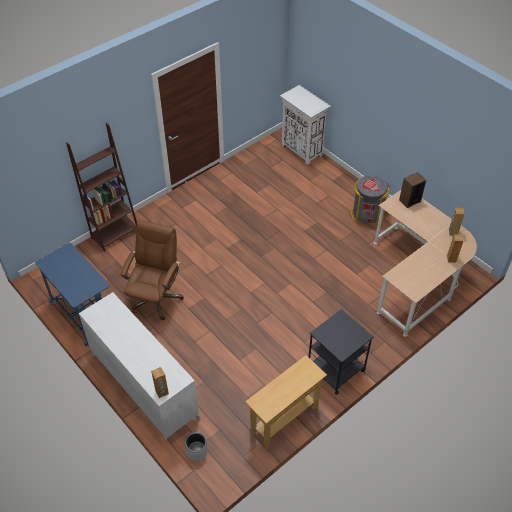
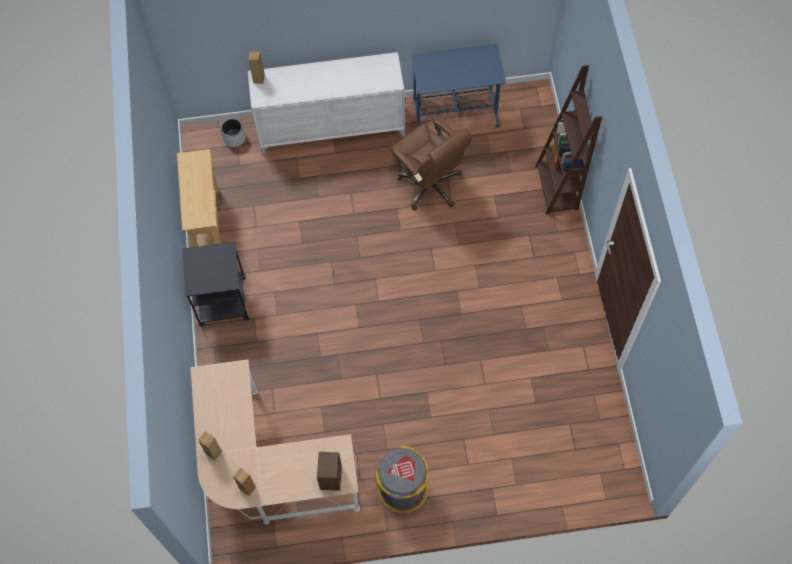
camera: 125 degrees right, 15 degrees up
(302, 151) = (577, 488): white cabinet -> none

